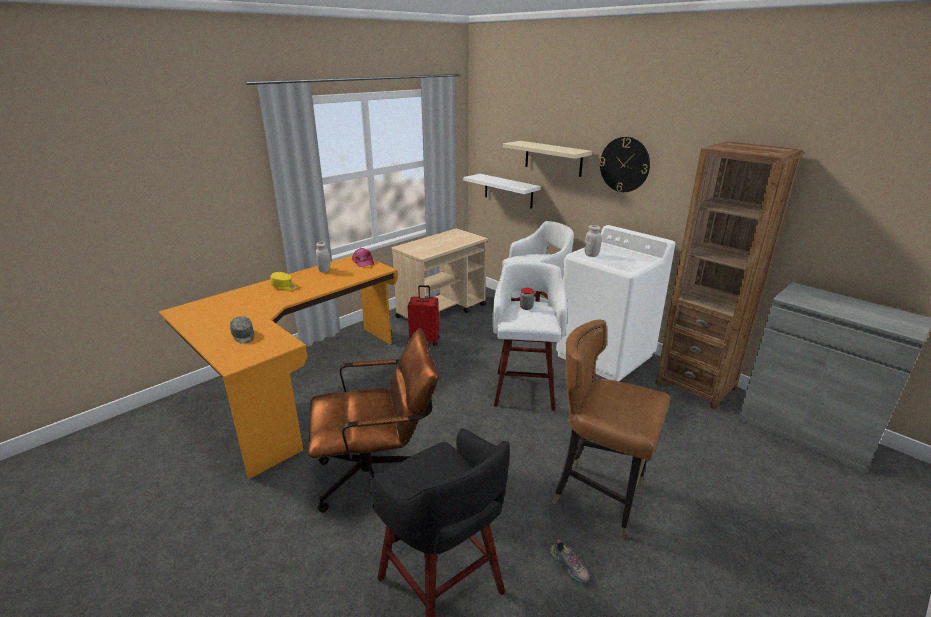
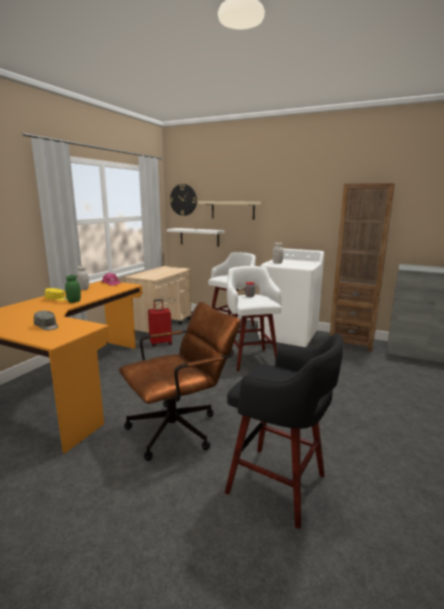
camera: 20 degrees left, 10 degrees down
(298, 294) = (74, 301): none -> green jar
(570, 566) = (354, 448): shoe -> none
(599, 496) = (341, 406): brown chair -> none
(624, 164) = (284, 207): wall clock -> wall clock (183, 200)

